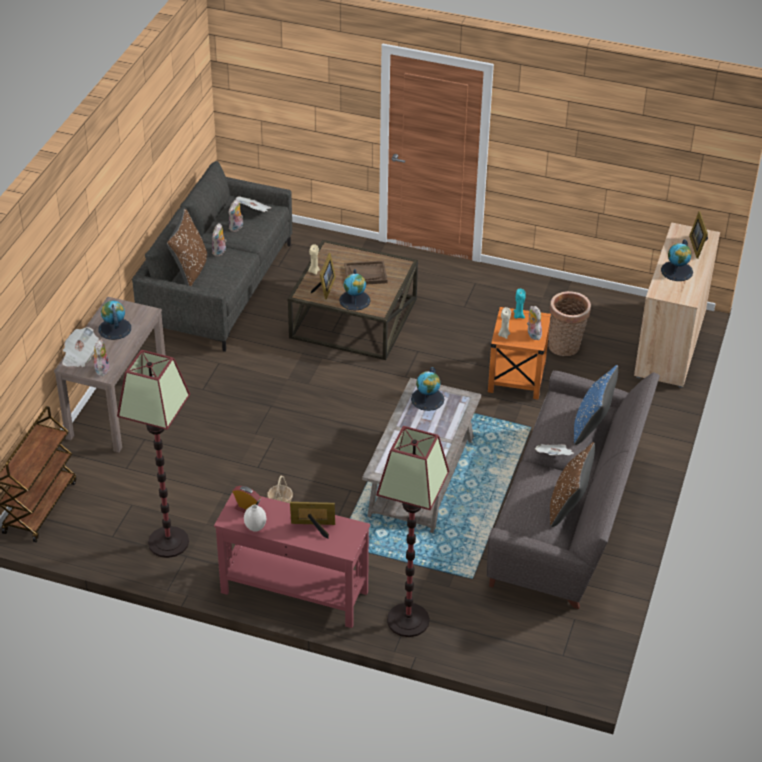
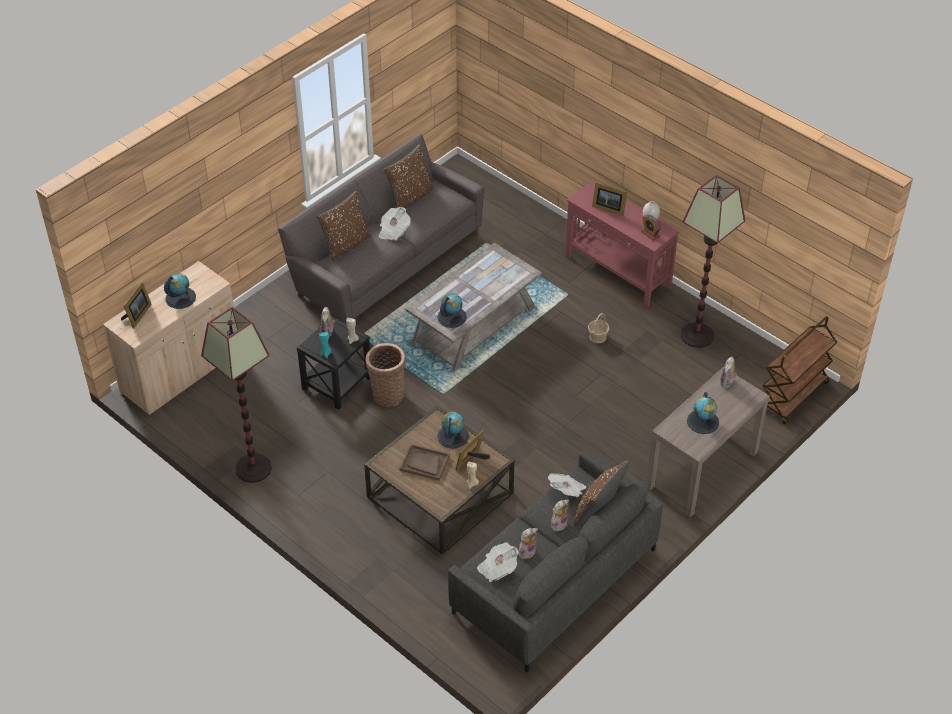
camera: 155 degrees left, 5 degrees up
(80, 356) = (742, 402): newspaper -> newspaper (567, 491)
(407, 620) = (548, 231): floor lamp -> floor lamp (254, 468)
(517, 377) = (336, 384): orange side table -> black side table
(565, 347) = (272, 398): basket -> basket (387, 394)
(591, 426) = (346, 245): blue pillow -> brown pillow

